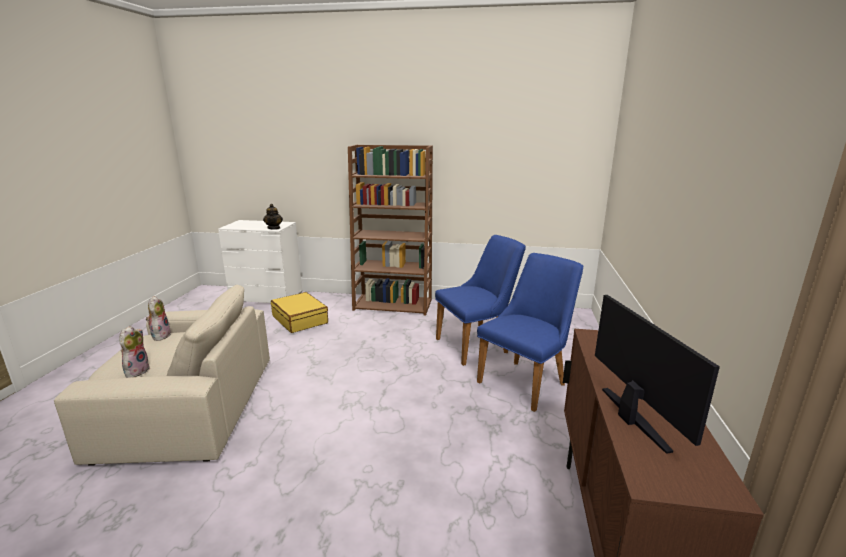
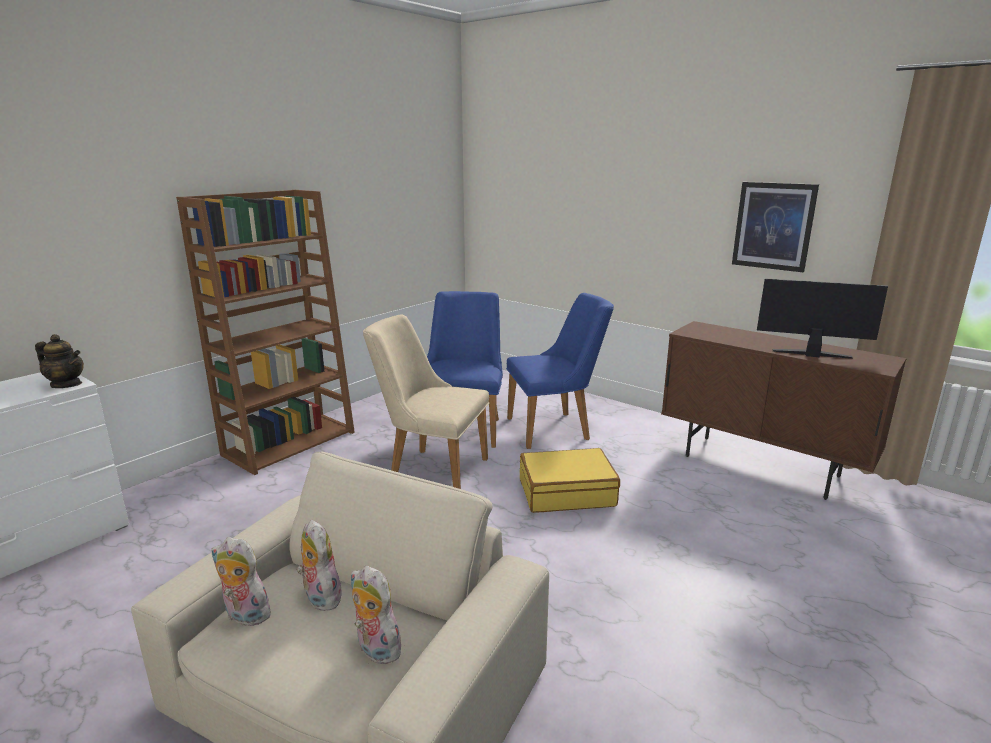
camera: 60 degrees left, 0 degrees up
(176, 346) = (320, 597): none -> plush toy
(300, 320) = (210, 524): yellow suitcase -> yellow suitcase (566, 492)
(406, 353) = (430, 470): none -> beige chair
(527, 380) = (556, 428): blue chair -> blue chair turned 90 degrees clockwise
(744, 241) = (773, 226): none -> picture

